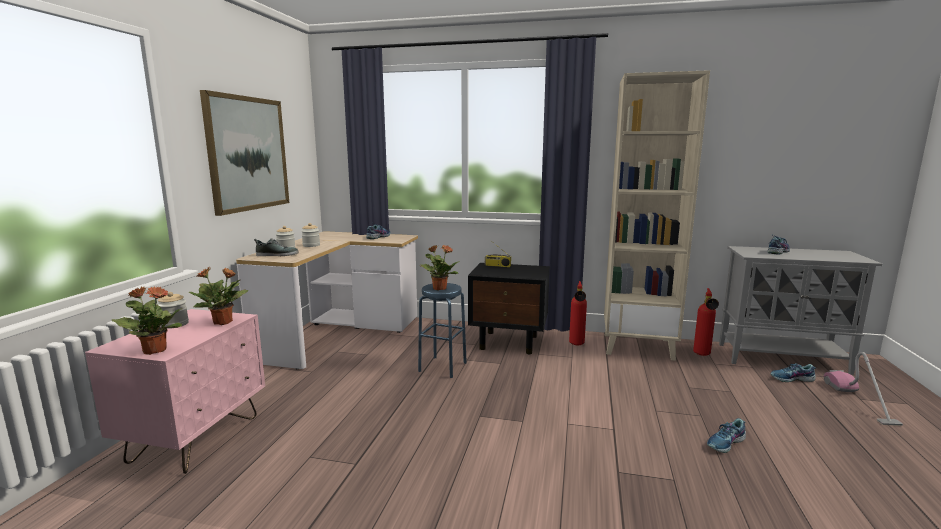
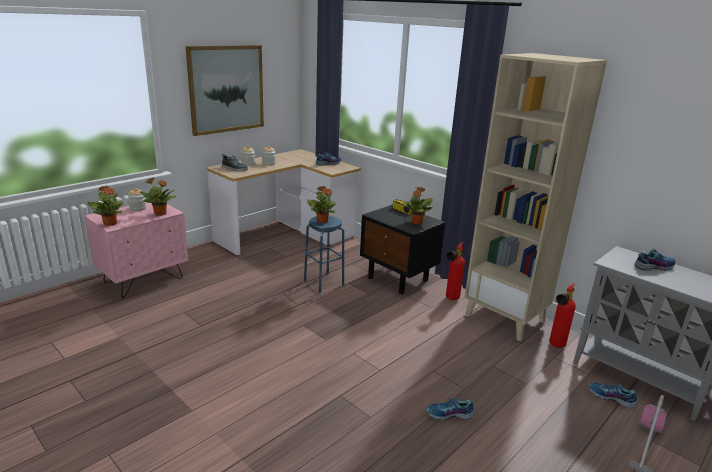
camera: 30 degrees right, 10 degrees up
(529, 271) = (416, 223): none -> potted plant

